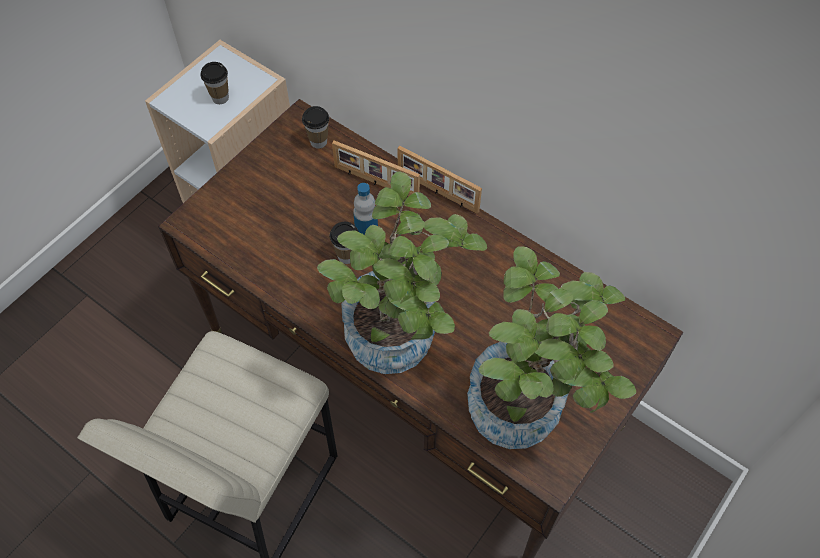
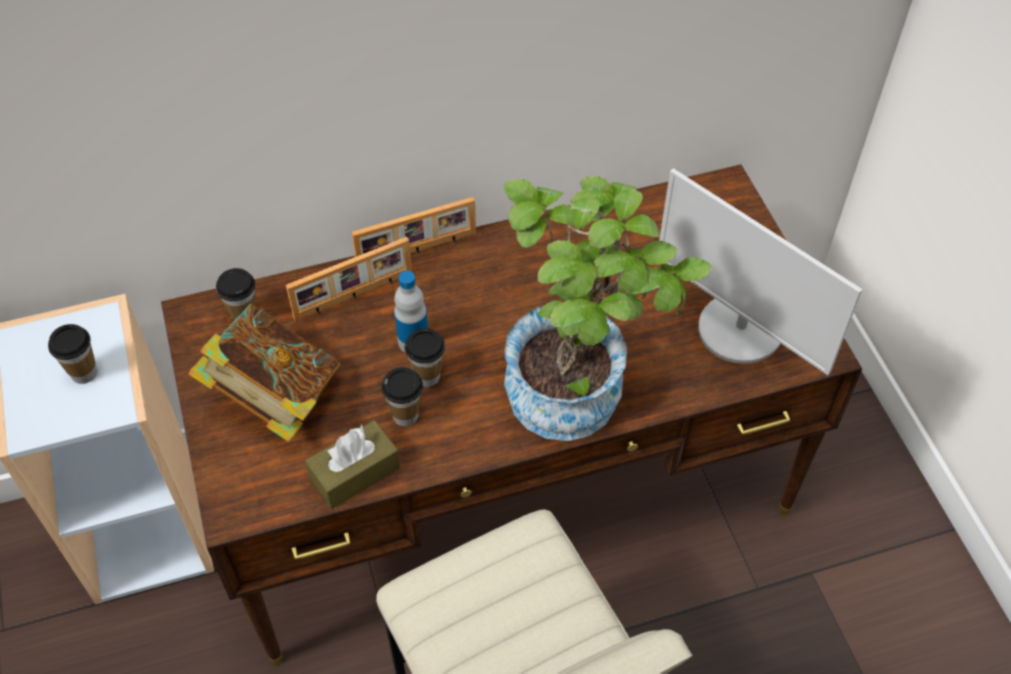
camera: 55 degrees left, 5 degrees down
(252, 263) = (355, 473): none -> brown tissue box
(275, 192) = (275, 397): none -> book
(310, 262) = (405, 415): none -> cup
(527, 412) = (740, 330): potted plant -> monitor

